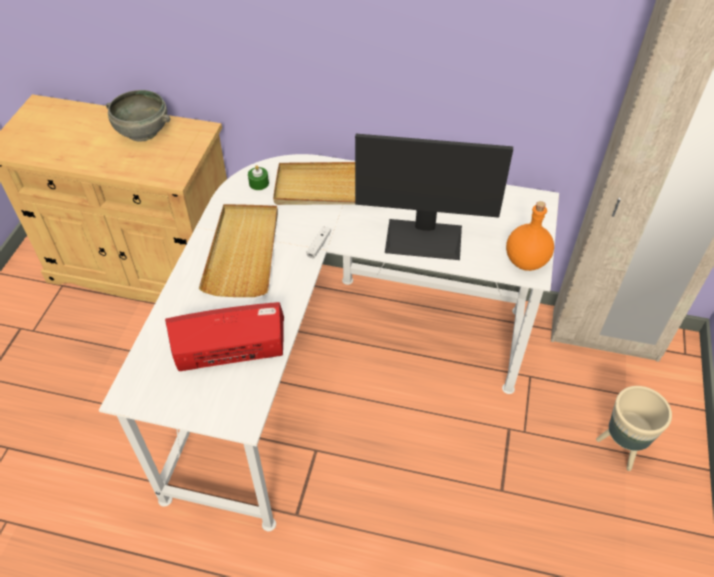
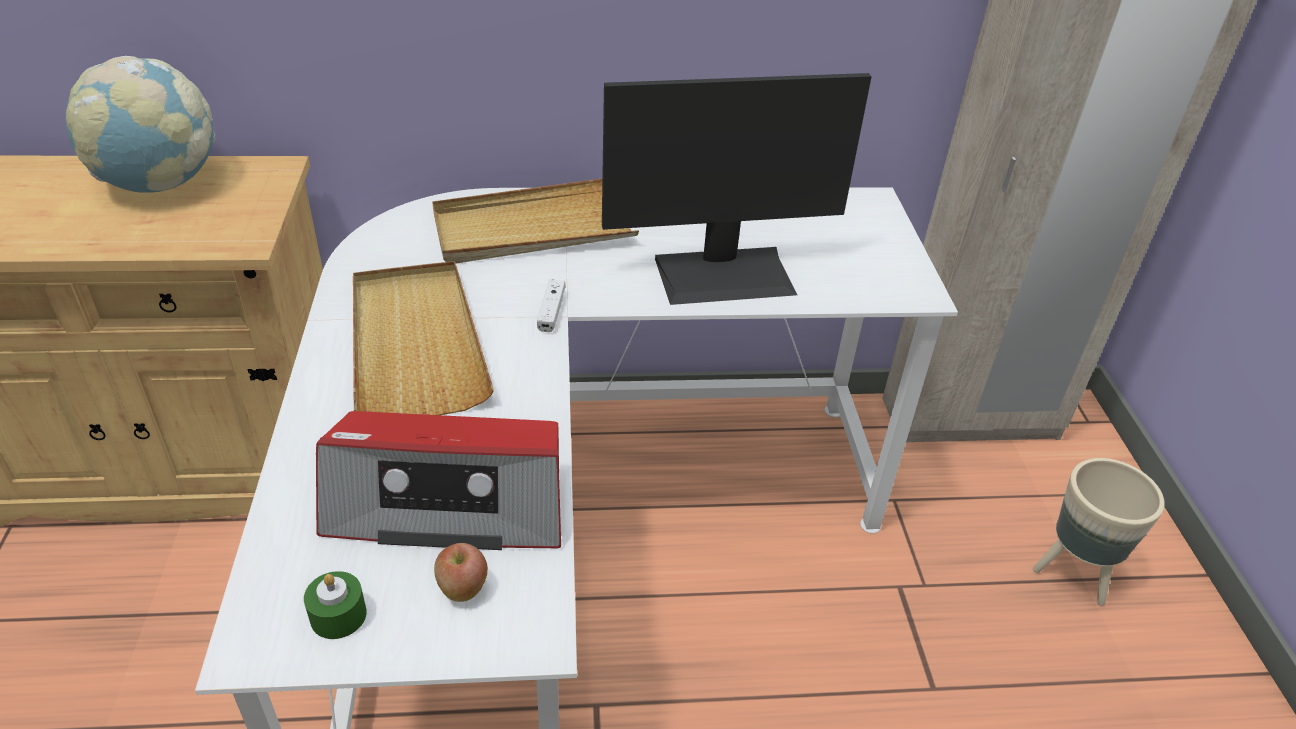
camera: 20 degrees left, 10 degrees down
(142, 132) = (159, 184): grey bowl -> globe
(220, 391) = (462, 589): none -> apple
(229, 346) = (449, 502): radio -> radio turned 150 degrees counterclockwise
(259, 183) = (404, 239): green candle -> green candle (338, 615)
(525, 260) = (898, 279): orange bottle -> none

